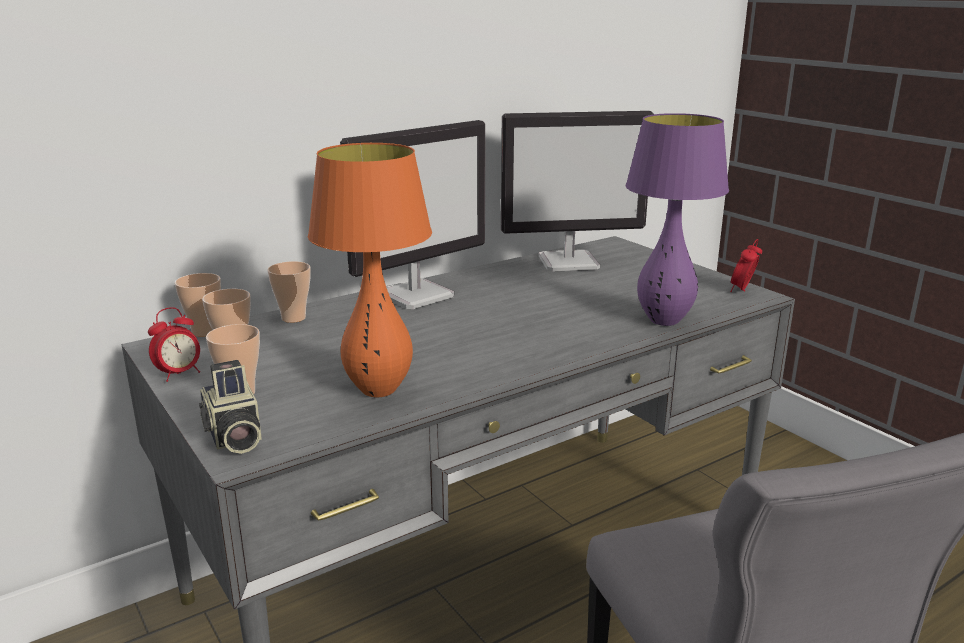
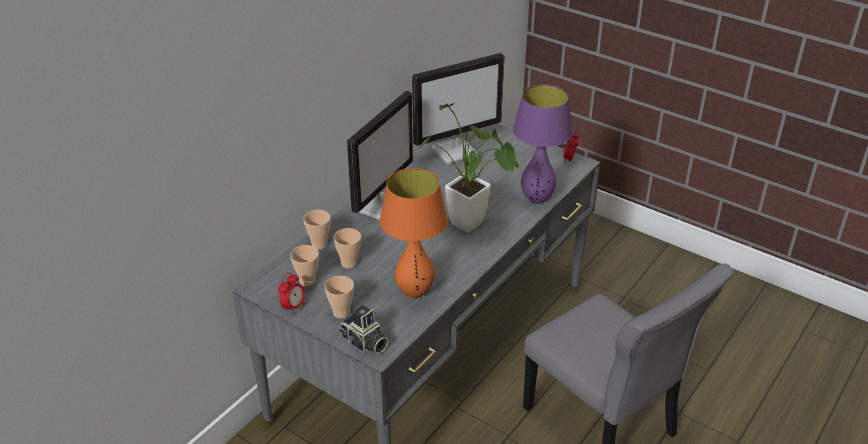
camera: 20 degrees left, 15 degrees up
(204, 332) = (275, 269): cup -> cup (349, 263)
(536, 334) = (472, 227): none -> potted plant

